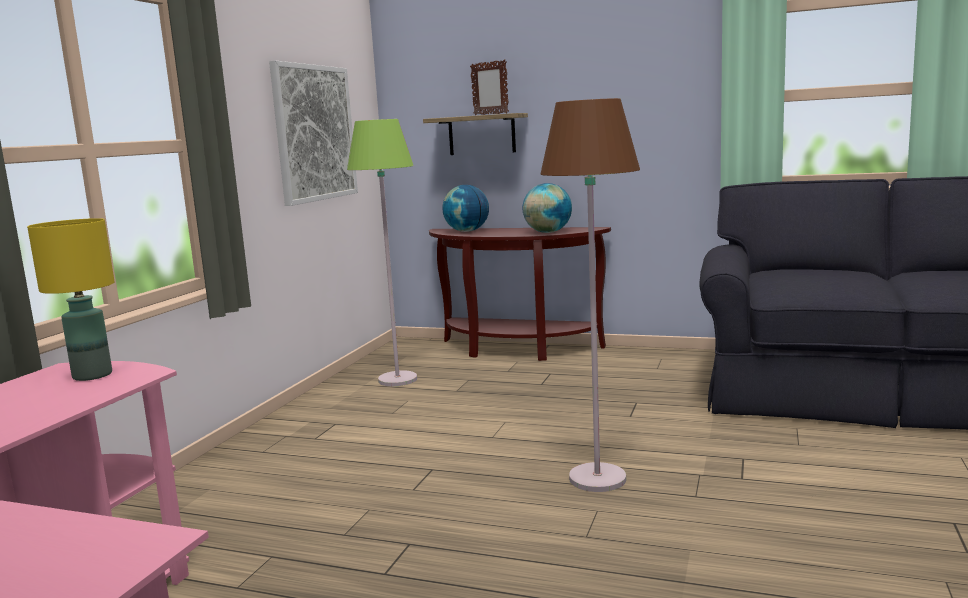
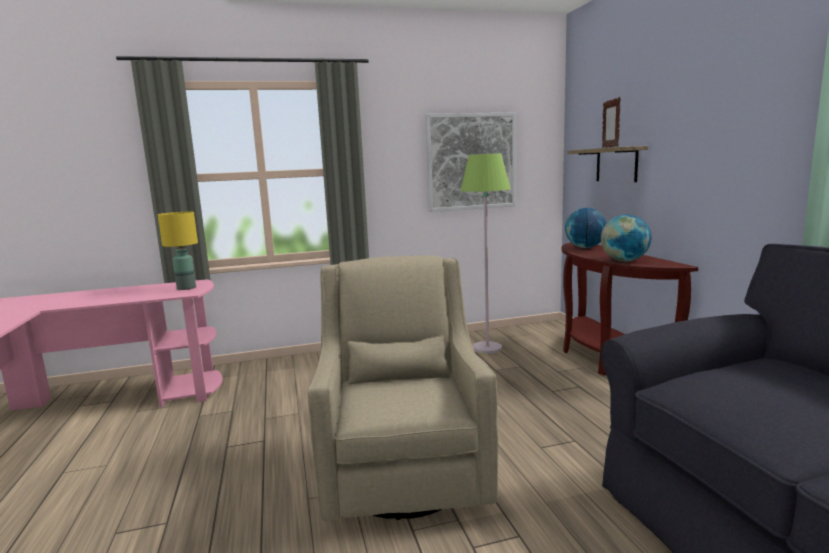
camera: 55 degrees right, 0 degrees up
(597, 478) = (404, 472): brown floor lamp -> beige armchair

